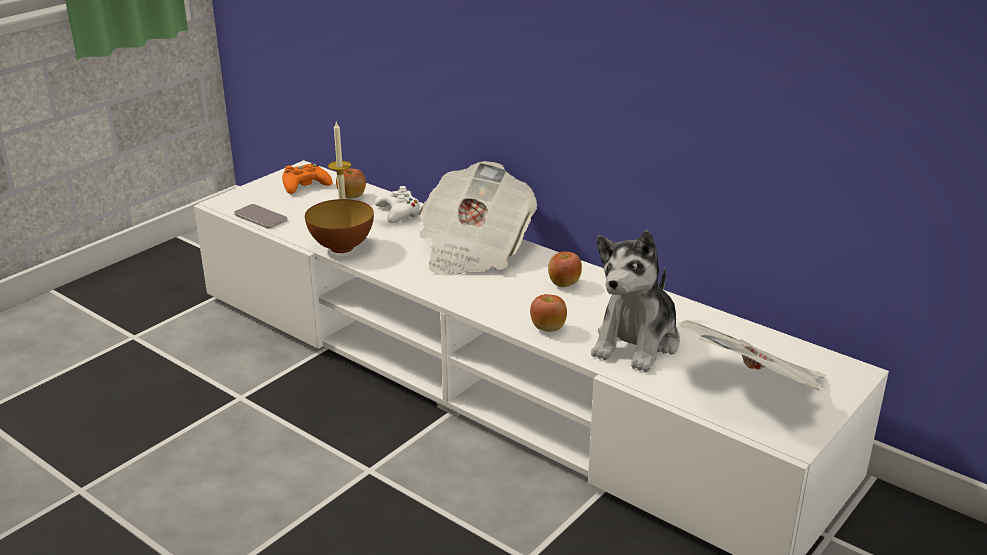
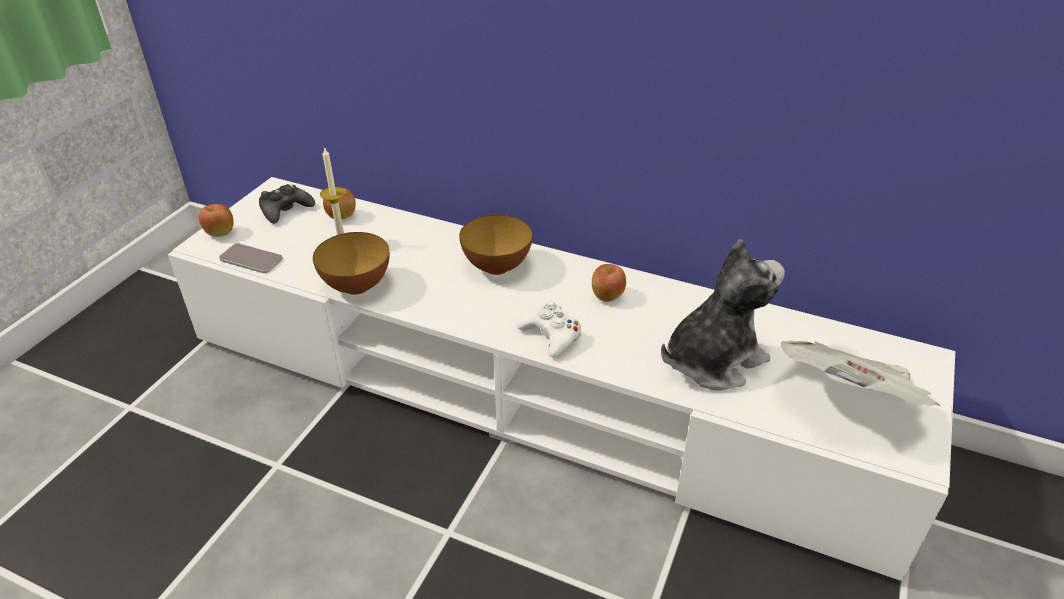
camera: 15 degrees left, 10 degrees up
(305, 186) = (285, 210): orange game controller -> black game controller
(399, 213) = (400, 231): white game controller -> white game controller (551, 336)
(473, 250) = (497, 267): newspaper -> bowl
(548, 328) = (617, 358): apple -> apple (220, 233)
(637, 342) = (712, 360): plush toy -> plush toy turned 135 degrees counterclockwise

